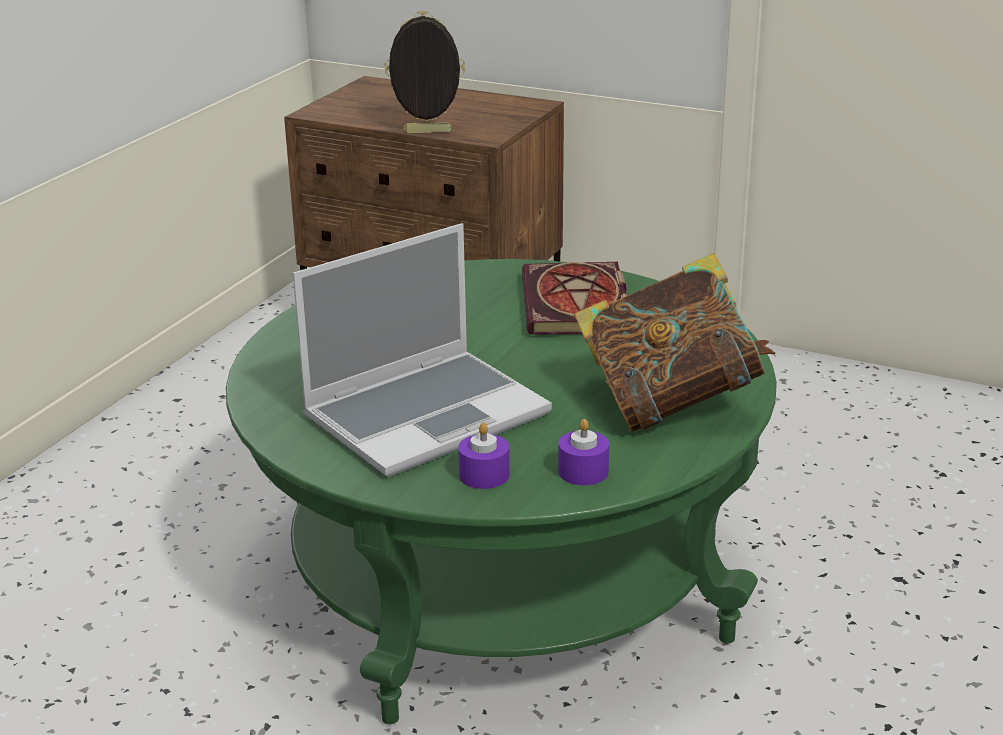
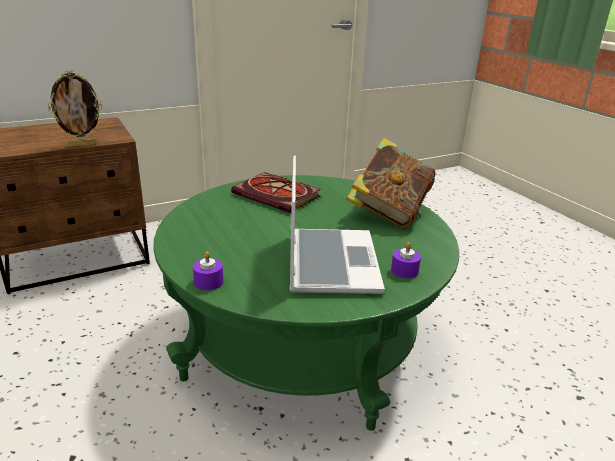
camera: 55 degrees left, 0 degrees up
(427, 133) = (82, 145): picture frame -> picture frame turned 150 degrees counterclockwise
(583, 471) = (425, 249): purple candle -> purple candle (208, 282)

